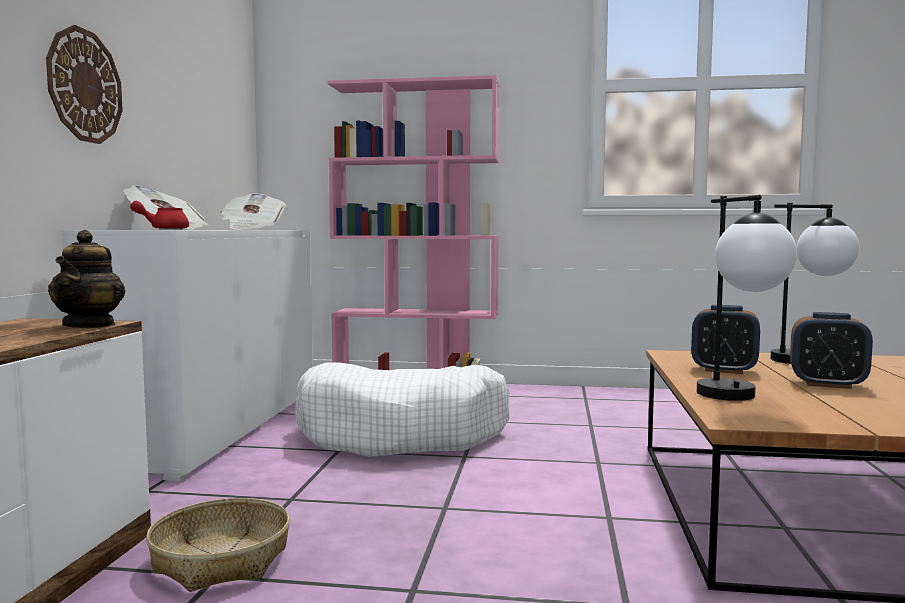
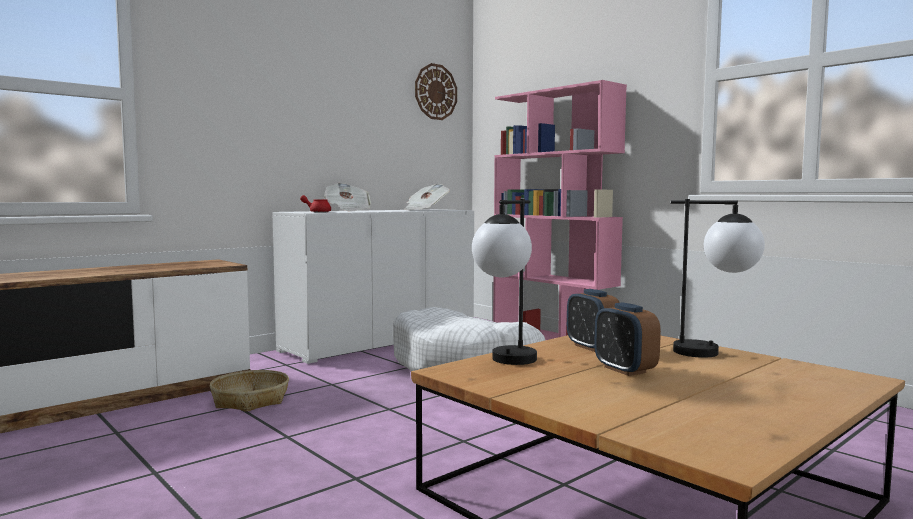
camera: 40 degrees right, 0 degrees up
(84, 86) = (298, 128): wall clock -> wall clock (435, 92)
(90, 325) = (218, 265): teapot -> none

